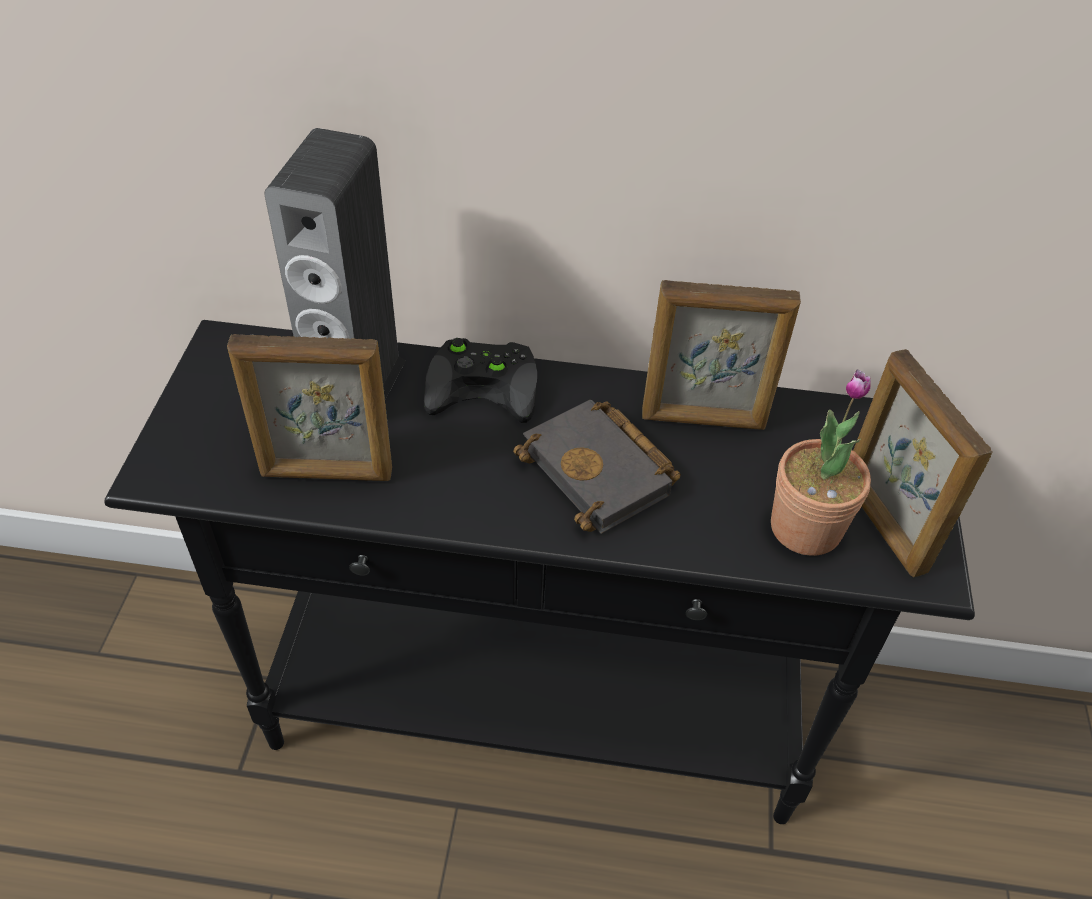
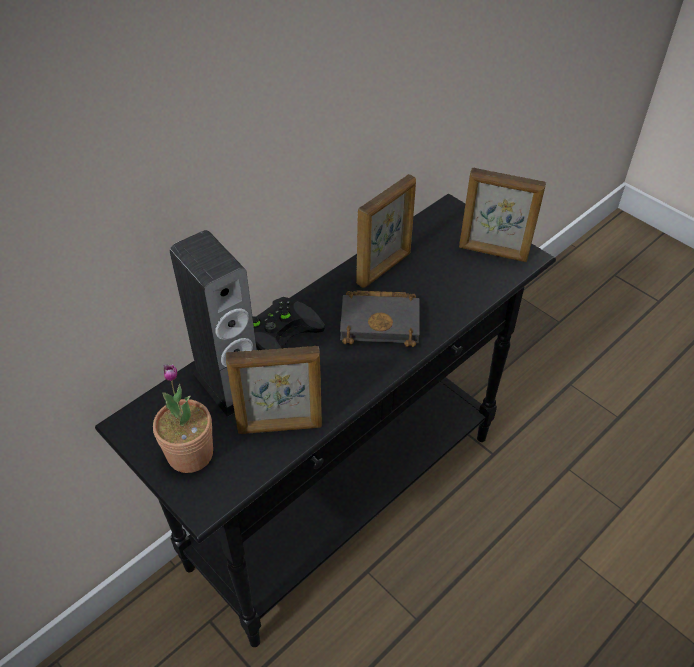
camera: 50 degrees left, 0 degrees up
(327, 474) = (280, 427): picture frame -> picture frame turned 45 degrees clockwise
(805, 528) = (474, 276): potted plant -> potted plant (190, 454)

